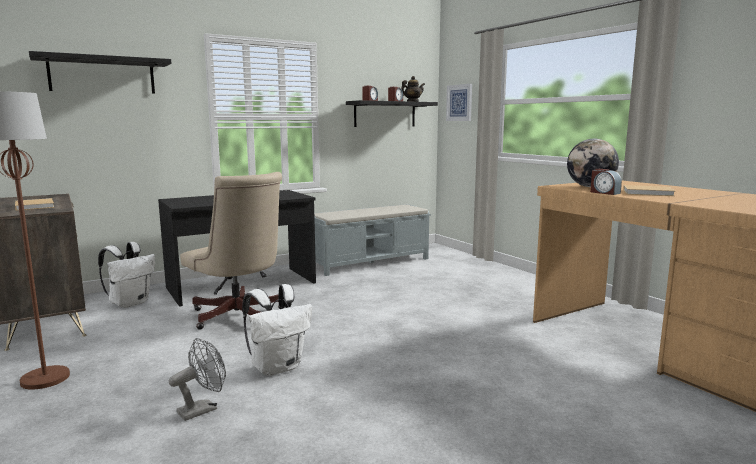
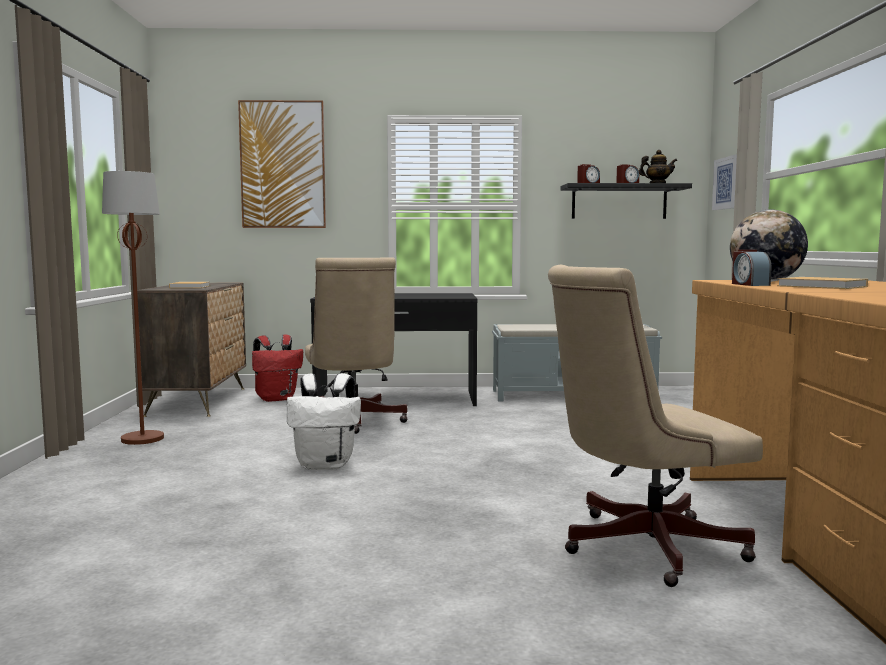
camera: 30 degrees right, 5 degrees down
(102, 75) = (283, 165): black shelf -> picture
(130, 303) = (276, 399): white backpack -> red backpack
(203, 409) = (220, 480): grey fan -> none
(580, 385) = (639, 546): none -> beige office chair

